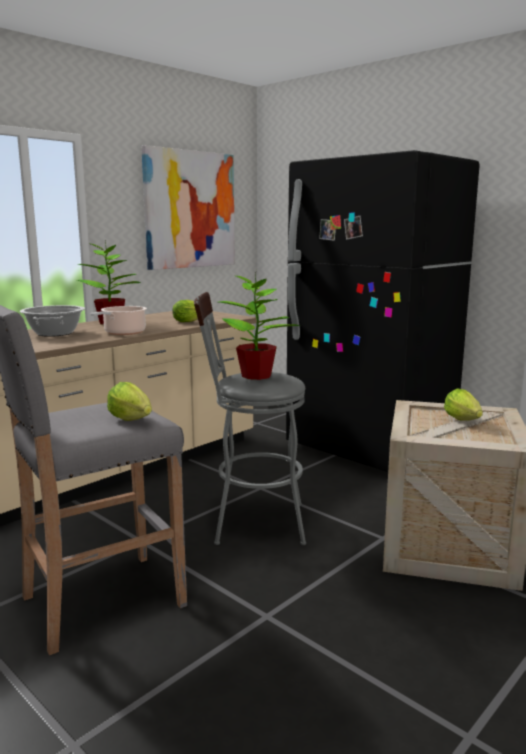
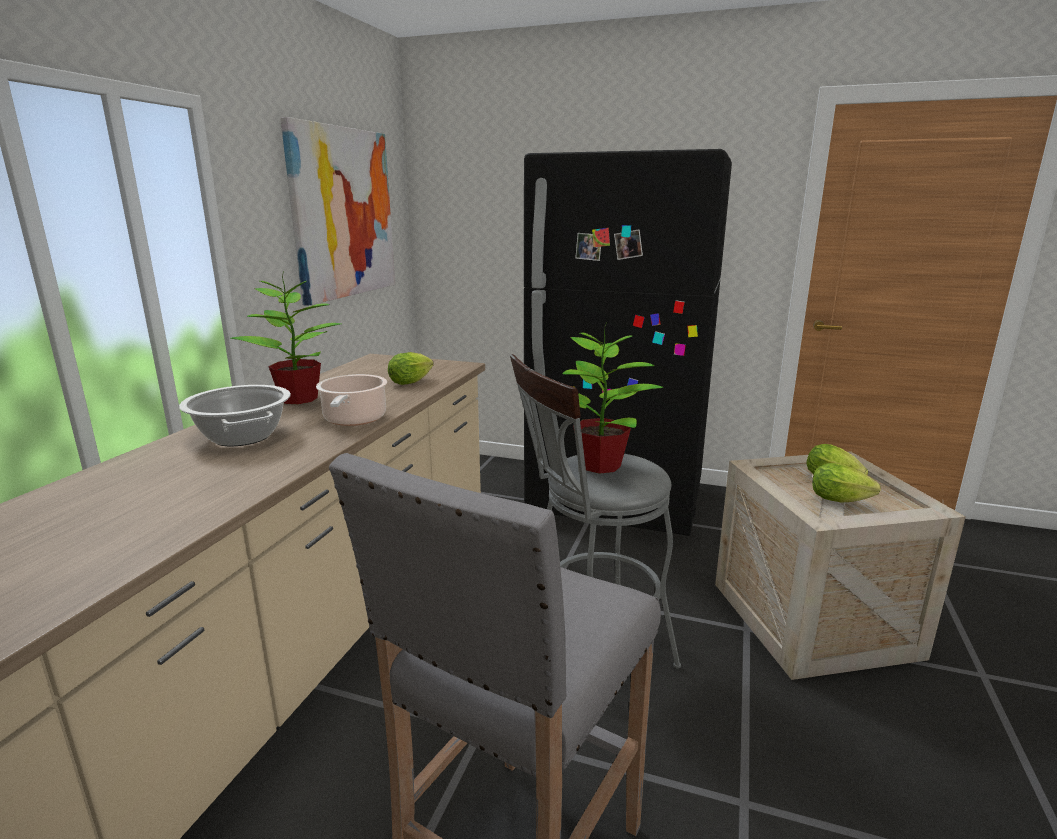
camera: 25 degrees left, 5 degrees up
(133, 420) = (593, 607): lettuce -> lettuce (843, 501)

